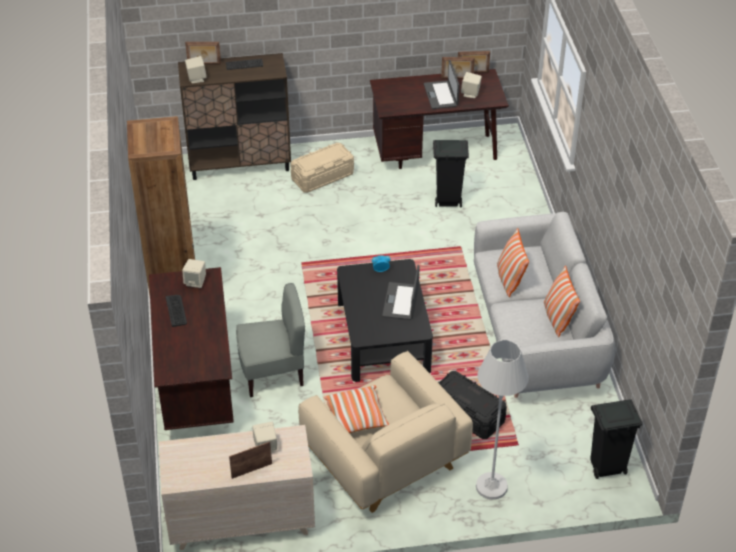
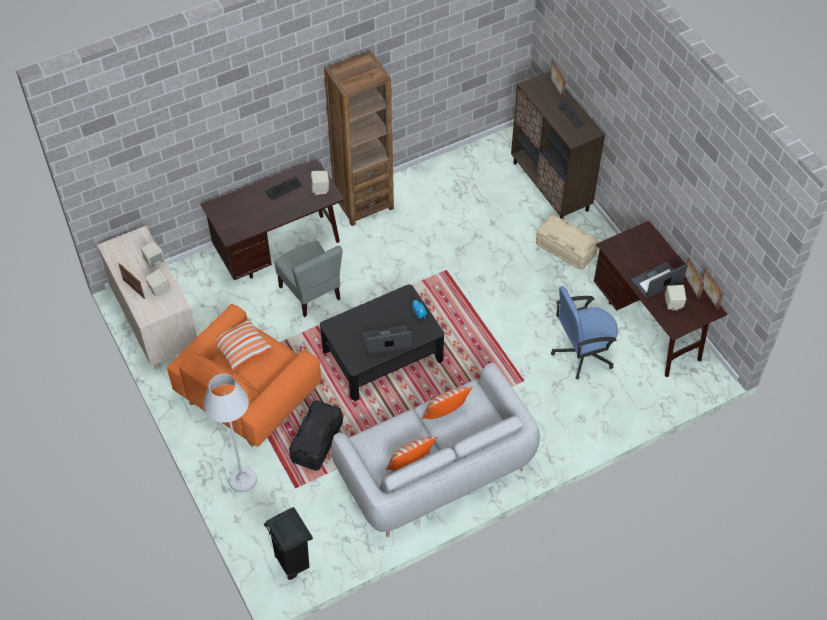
camera: 70 degrees right, 10 degrees up
(196, 78) = (533, 90): beige speaker -> beige speaker (154, 262)
(384, 457) = (249, 395): beige armchair -> orange armchair
(447, 201) = (582, 353): black trash can -> blue office chair

